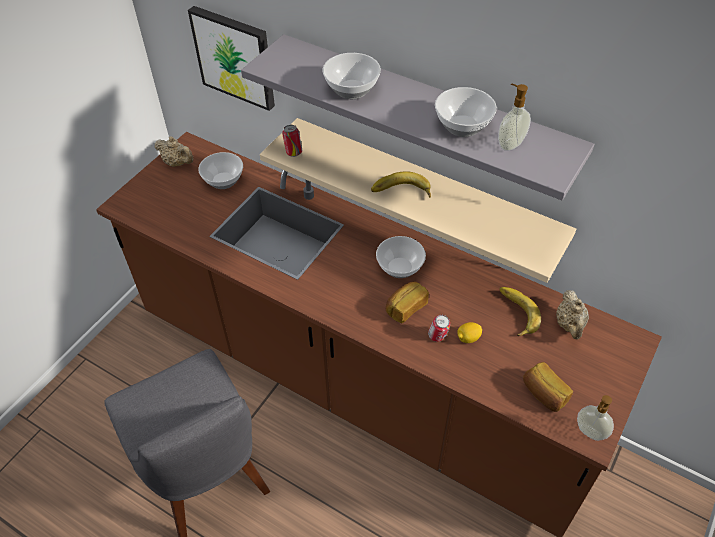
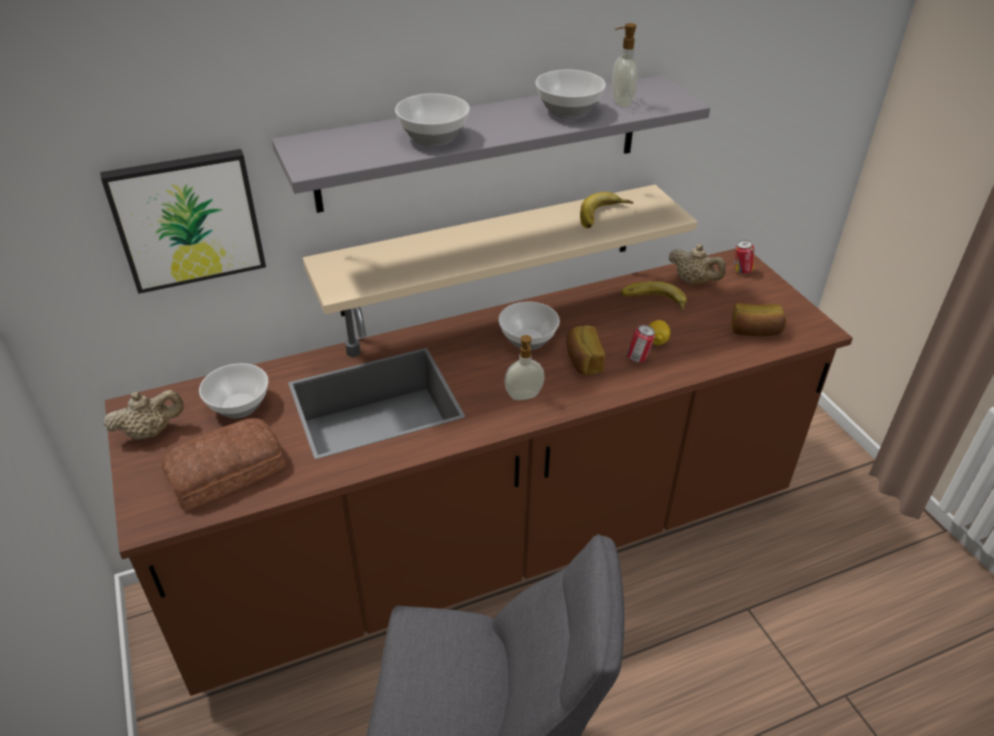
camera: 55 degrees left, 10 degrees down
(173, 210) = (228, 472): none -> bread
(293, 152) = (356, 282): can -> can (741, 271)
(401, 192) = (505, 244): banana -> banana (604, 216)
(589, 433) = (812, 328): soap dispenser -> soap dispenser (524, 396)

